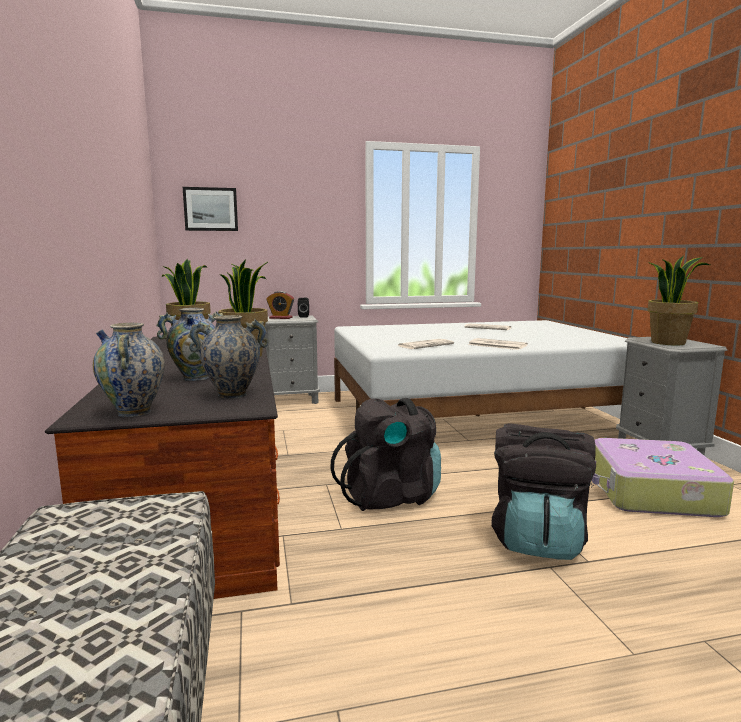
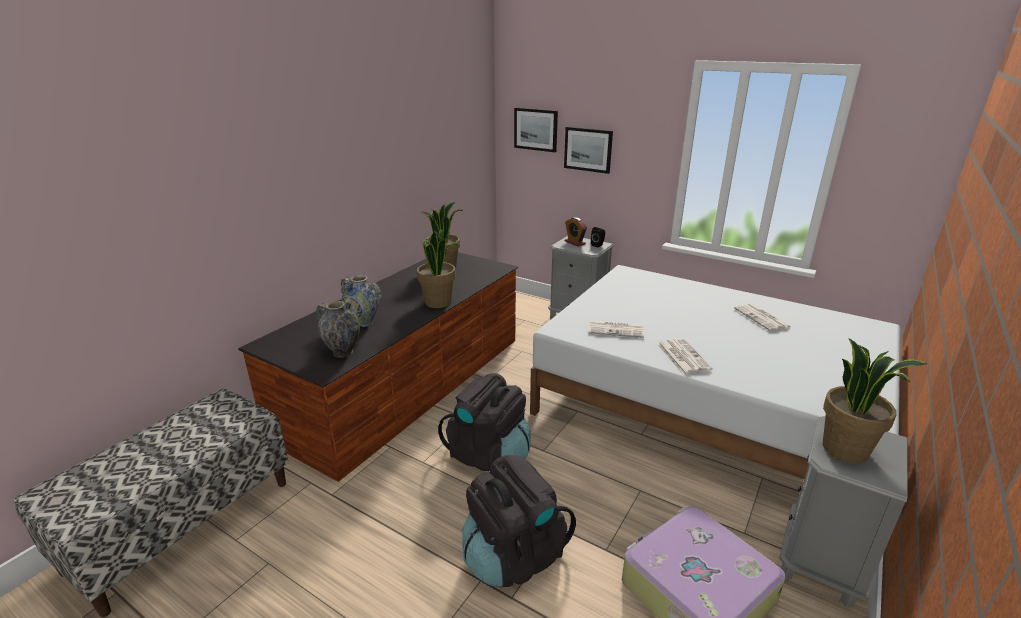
camera: 45 degrees right, 15 degrees up
(134, 412) = (282, 349): vase -> none
(274, 225) = (588, 149): none -> picture

